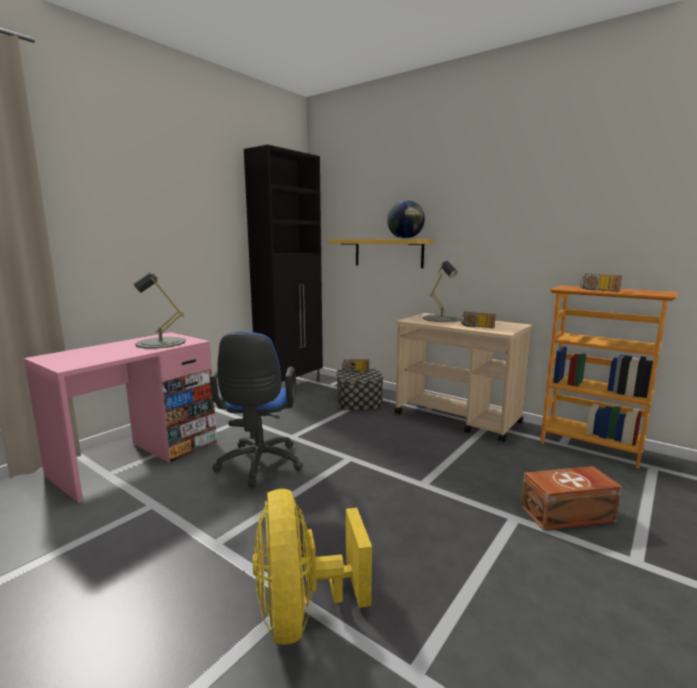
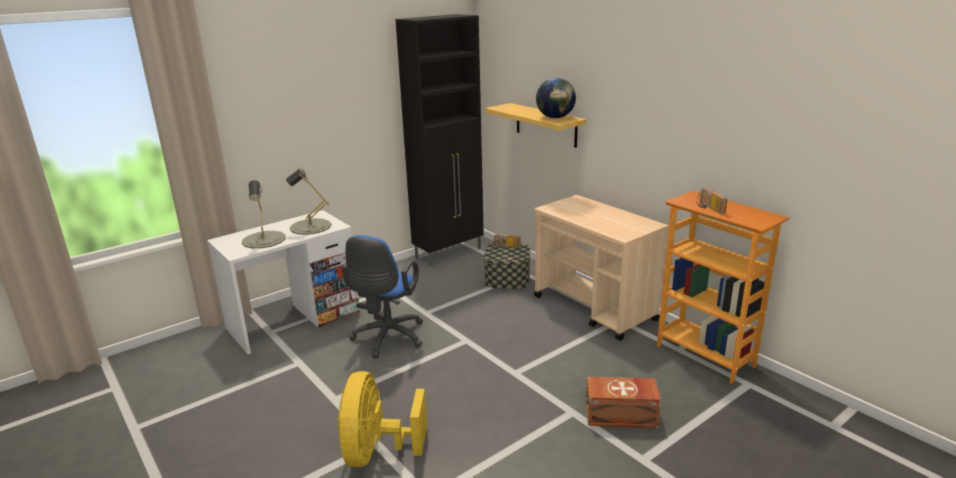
camera: 15 degrees right, 10 degrees up
(137, 458) = (294, 320): pink desk -> white desk
(442, 318) = (583, 207): grey table lamp -> grey table lamp (264, 240)
(476, 326) = (604, 225): radio -> none

